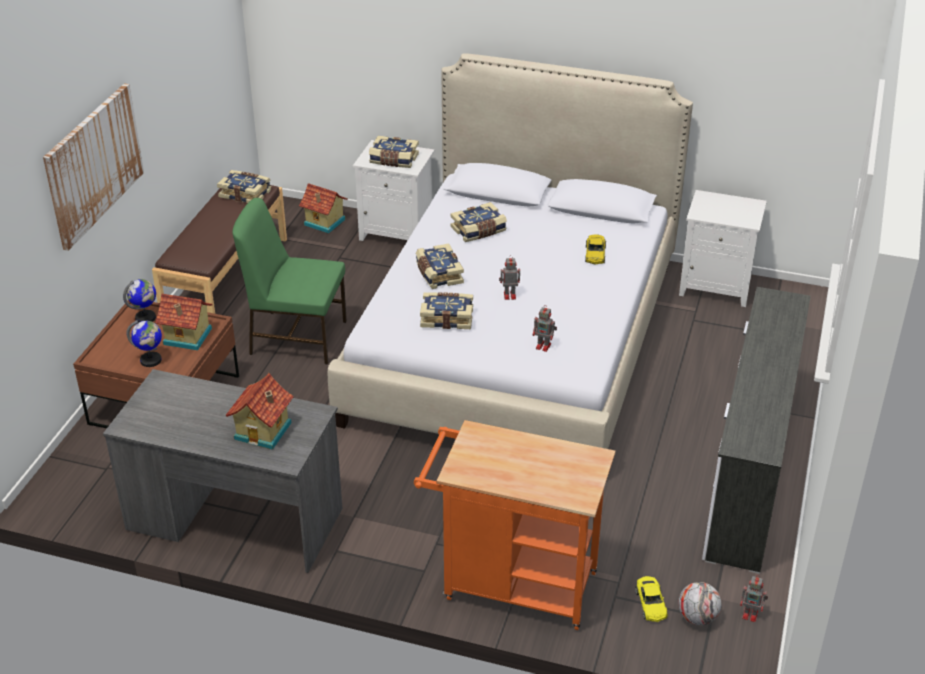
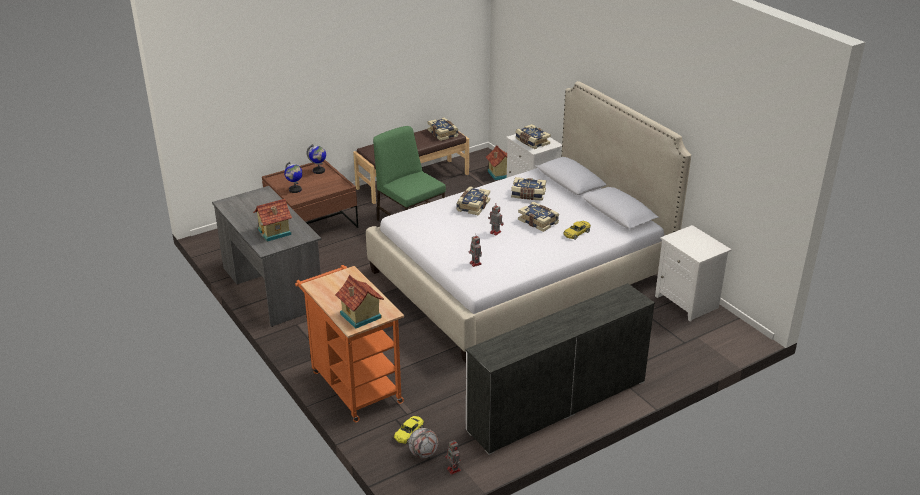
camera: 40 degrees right, 5 degrees down
(94, 164) = (313, 71): picture -> none
(187, 337) = (324, 187): toy house -> toy house (359, 316)
(447, 317) = (445, 227): book -> book (538, 221)

